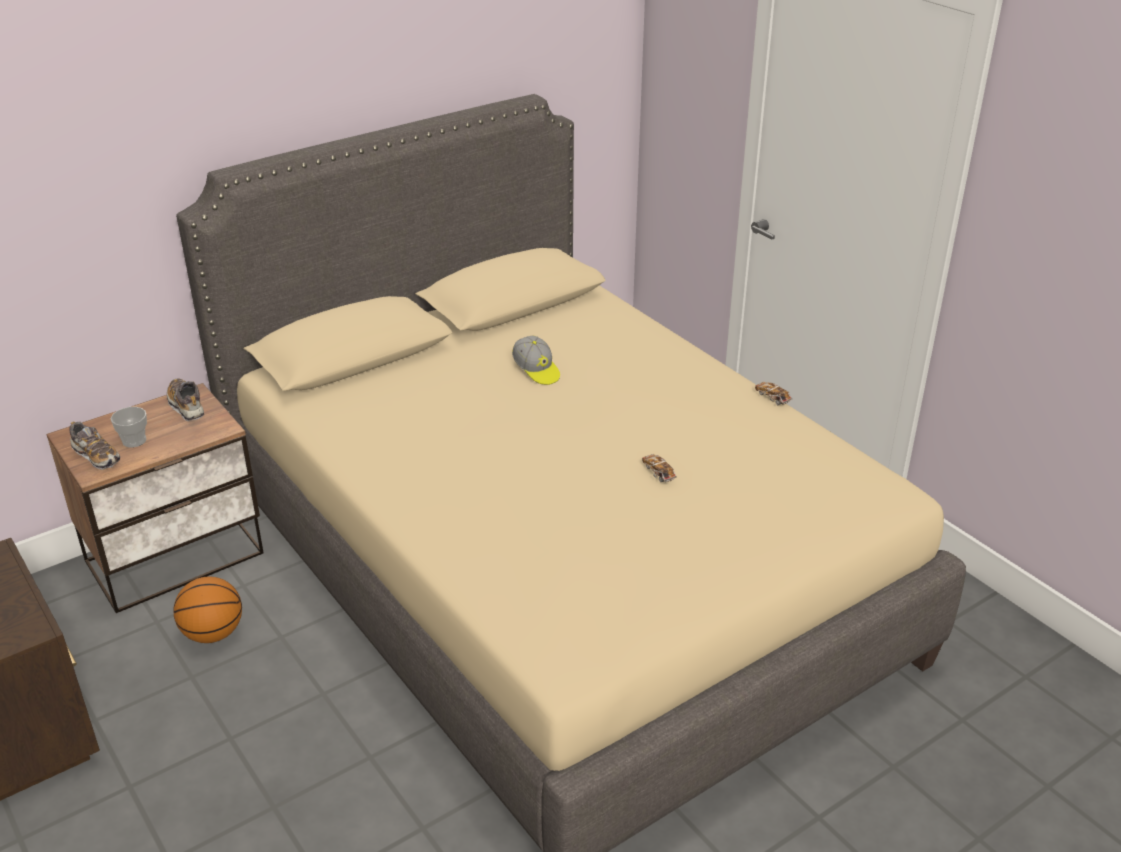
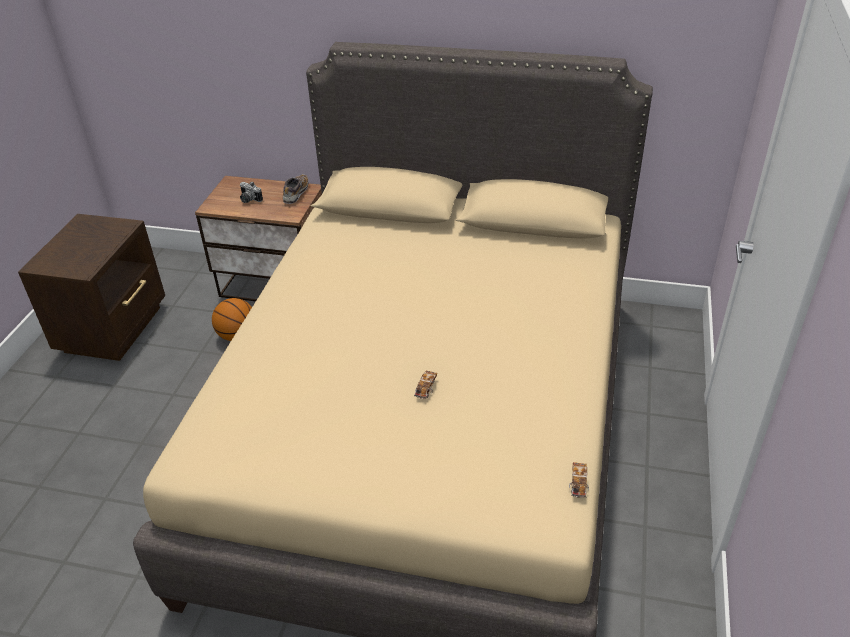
camera: 50 degrees right, 5 degrees up
(96, 456) = (223, 199): shoe -> none
(134, 441) = (248, 200): cup -> camera
(536, 370) = (471, 274): cap -> none
(772, 398) = (592, 390): toy car -> toy car (578, 484)

